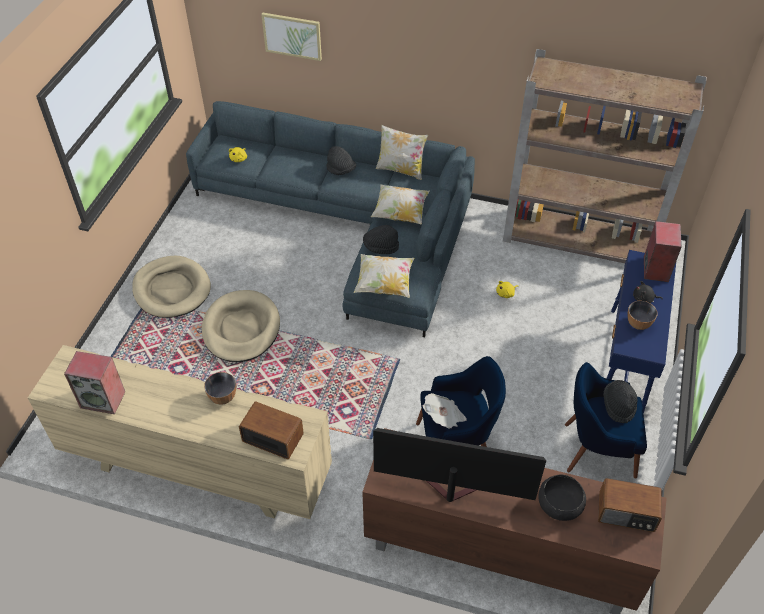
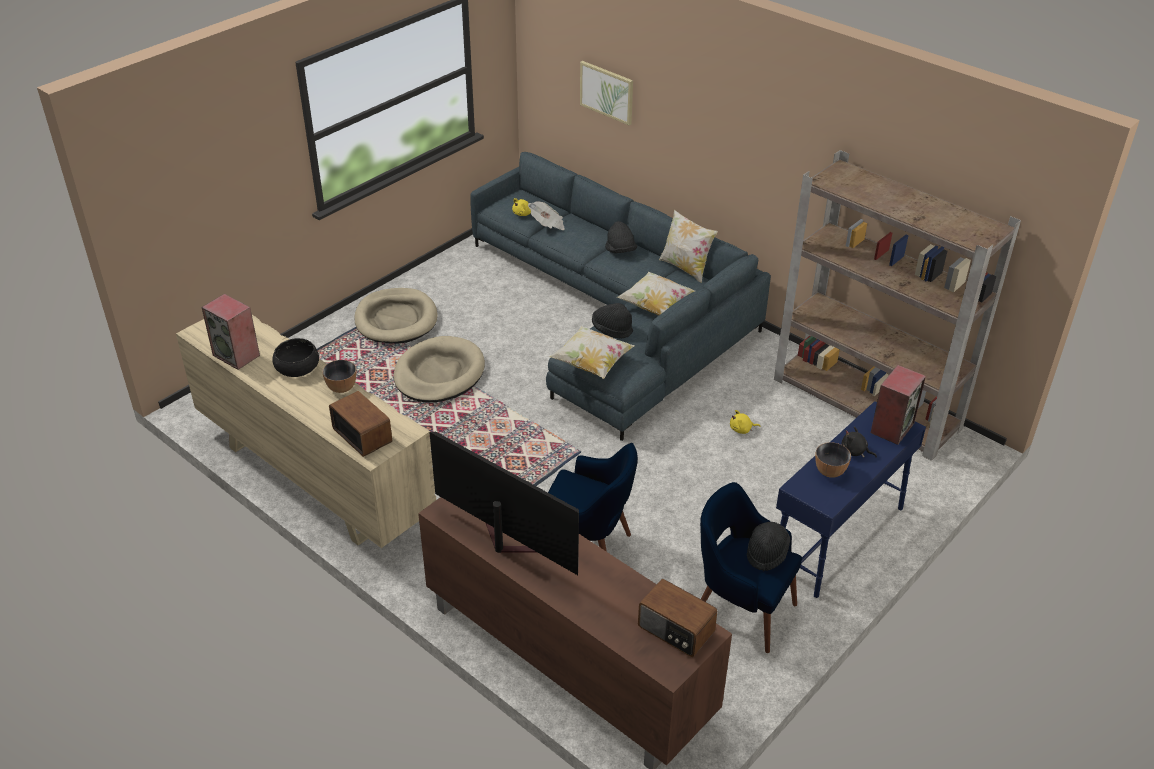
camera: 25 degrees right, 10 degrees down
(444, 417) = (565, 497): newspaper -> newspaper (547, 225)
(560, 503) = (609, 595): black bowl -> black bowl (297, 367)

